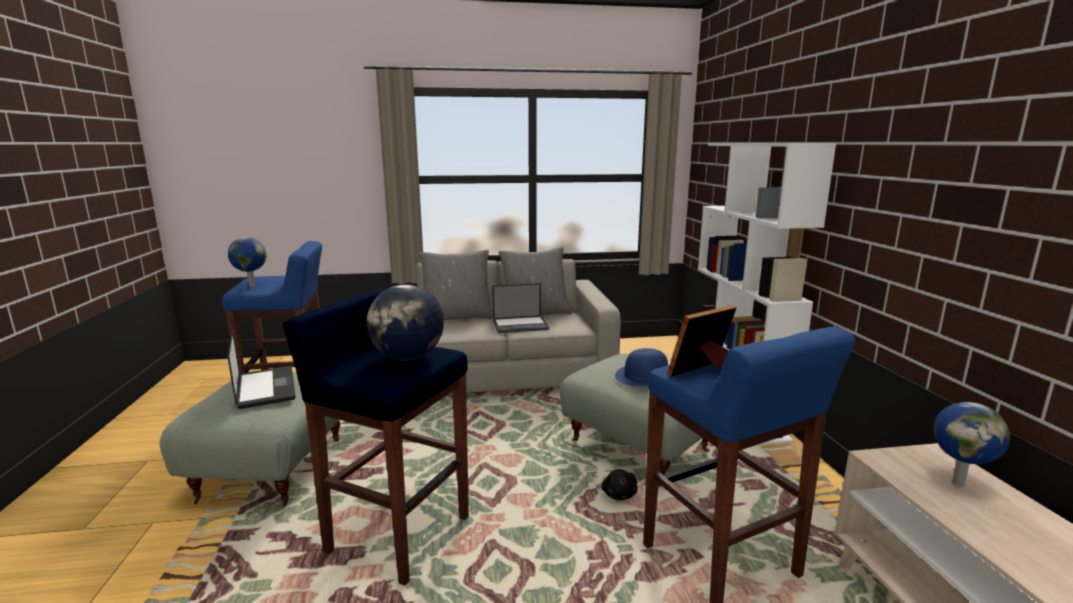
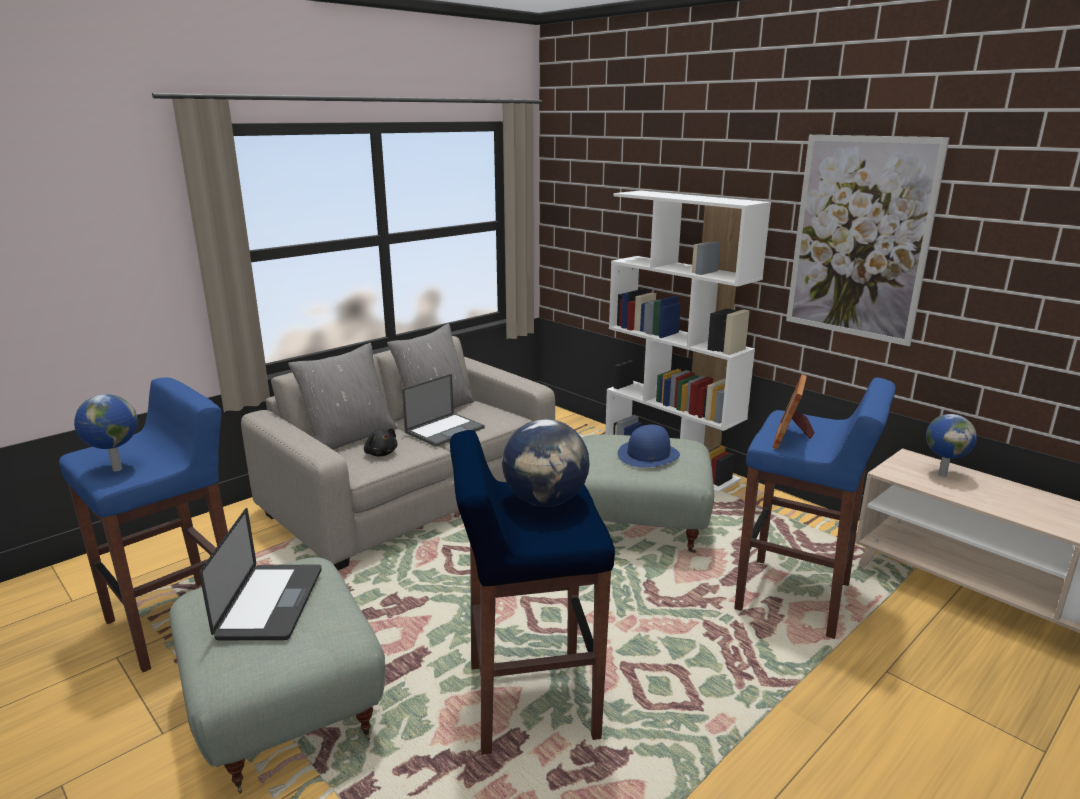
camera: 35 degrees left, 5 degrees up
(266, 388) = (271, 603): laptop -> laptop turned 60 degrees clockwise
(619, 494) = (670, 576): black plush toy -> black plush toy (380, 453)
(918, 179) = (859, 238): none -> picture

